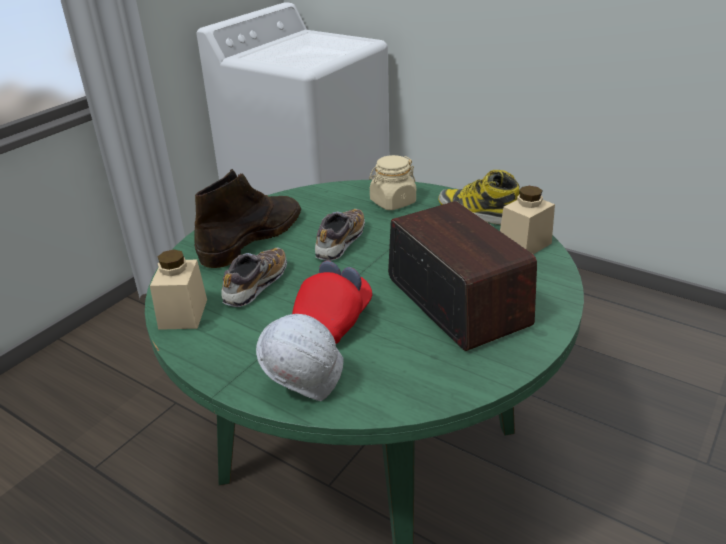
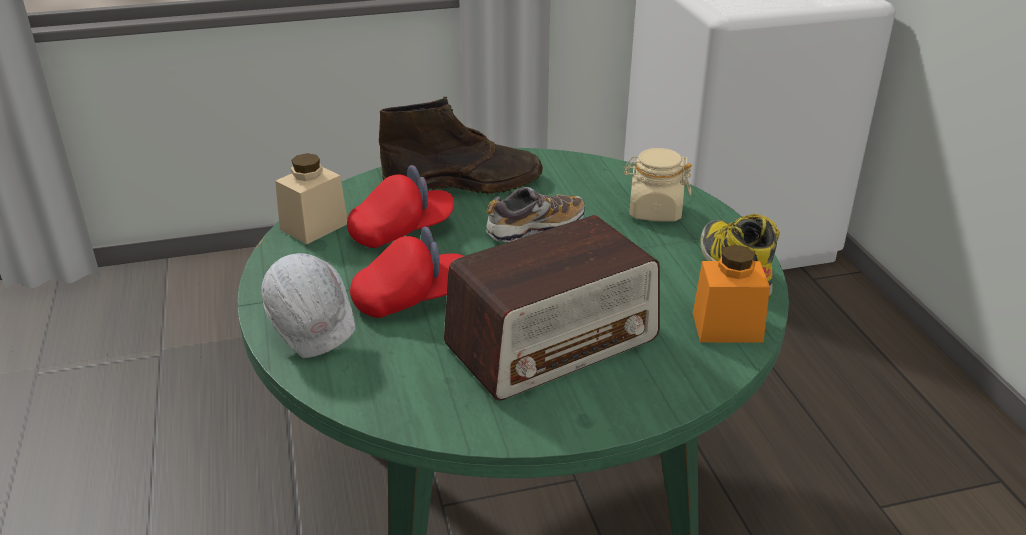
camera: 40 degrees right, 0 degrees up
(256, 285) = (402, 231): shoe -> red cap
(456, 300) = (553, 342): radio -> radio turned 45 degrees clockwise
(524, 244) = (727, 327): beige jar -> orange jar

